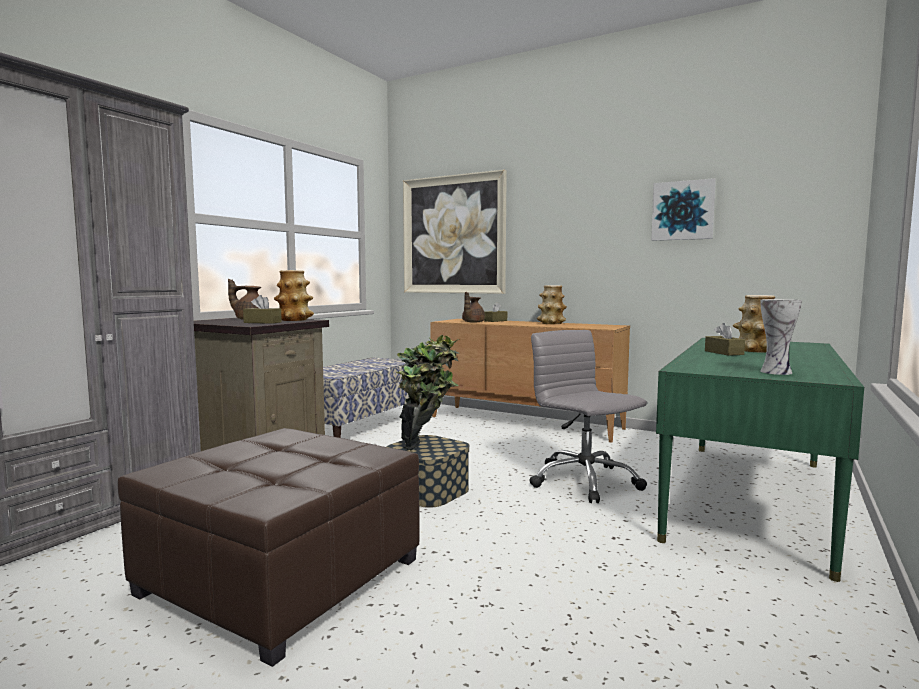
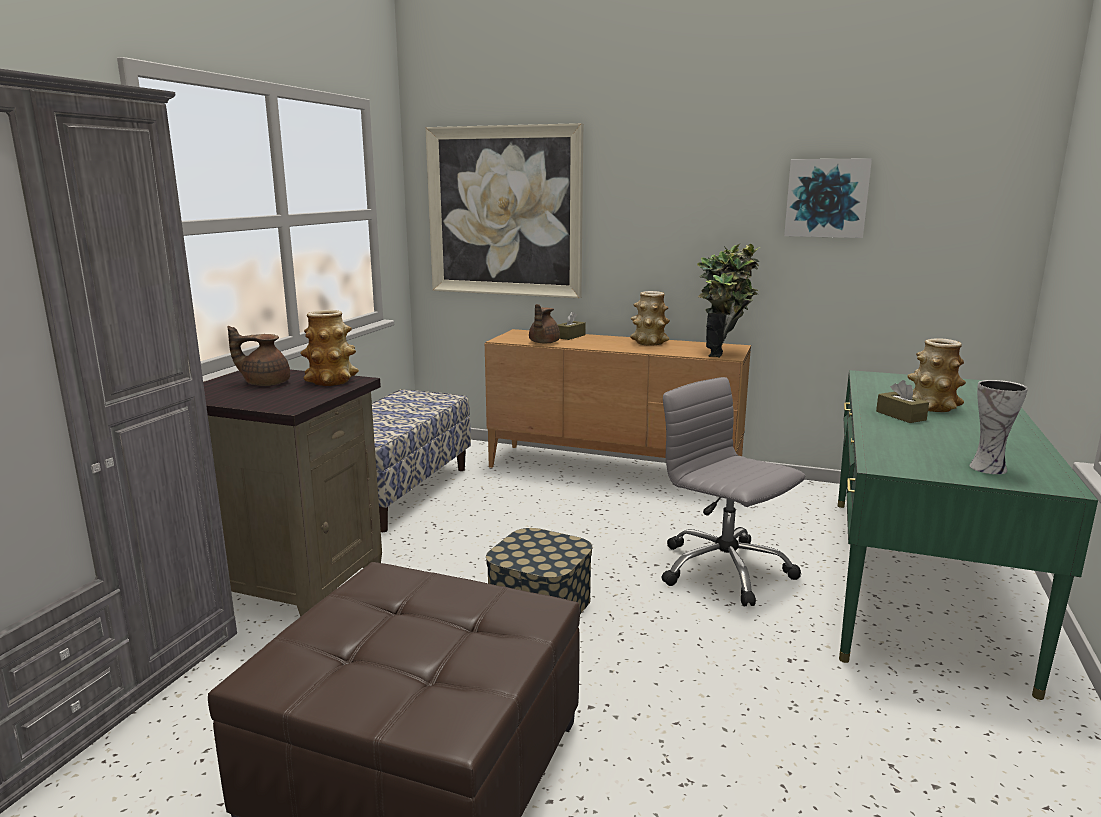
camera: 10 degrees left, 10 degrees up
(262, 322) = (295, 395): brown tissue box -> none
(426, 445) = (537, 548): potted plant -> potted plant (724, 353)

